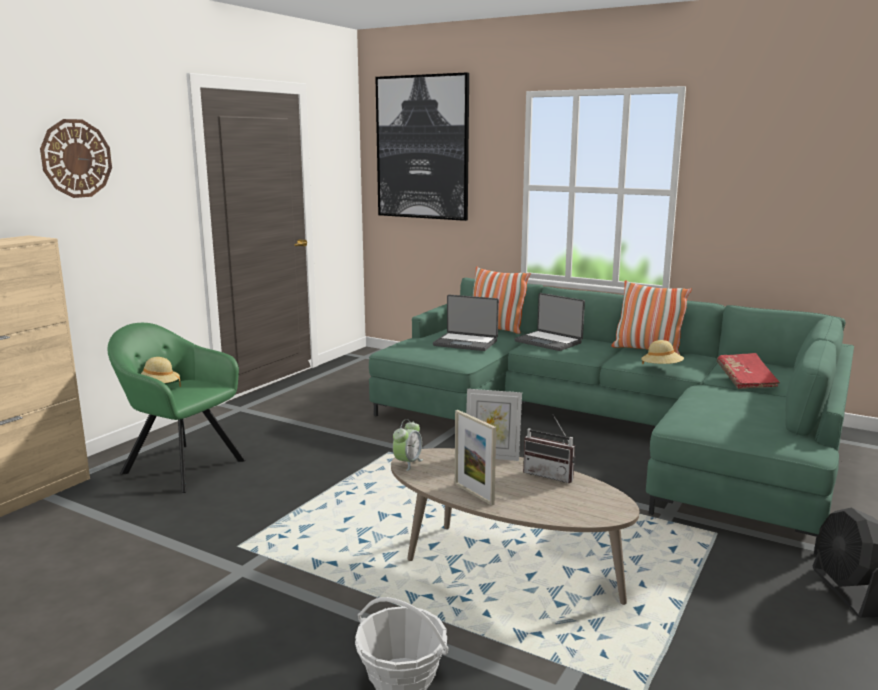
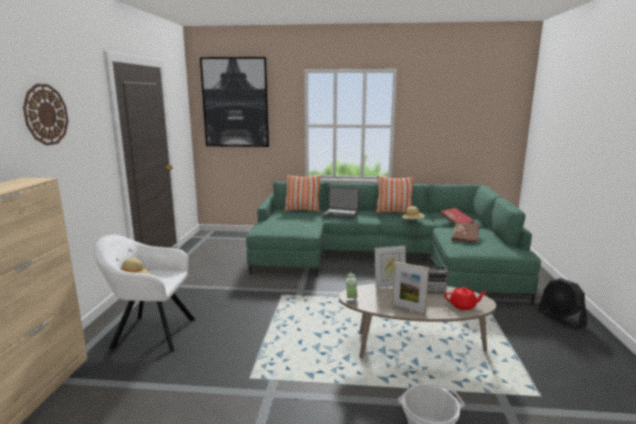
camera: 25 degrees left, 0 degrees up
(180, 465) = (150, 333): green armchair -> white armchair
(466, 343) = (297, 220): laptop -> none
(571, 508) = (463, 306): none -> red teapot
(721, 407) = (465, 238): none -> brown book

